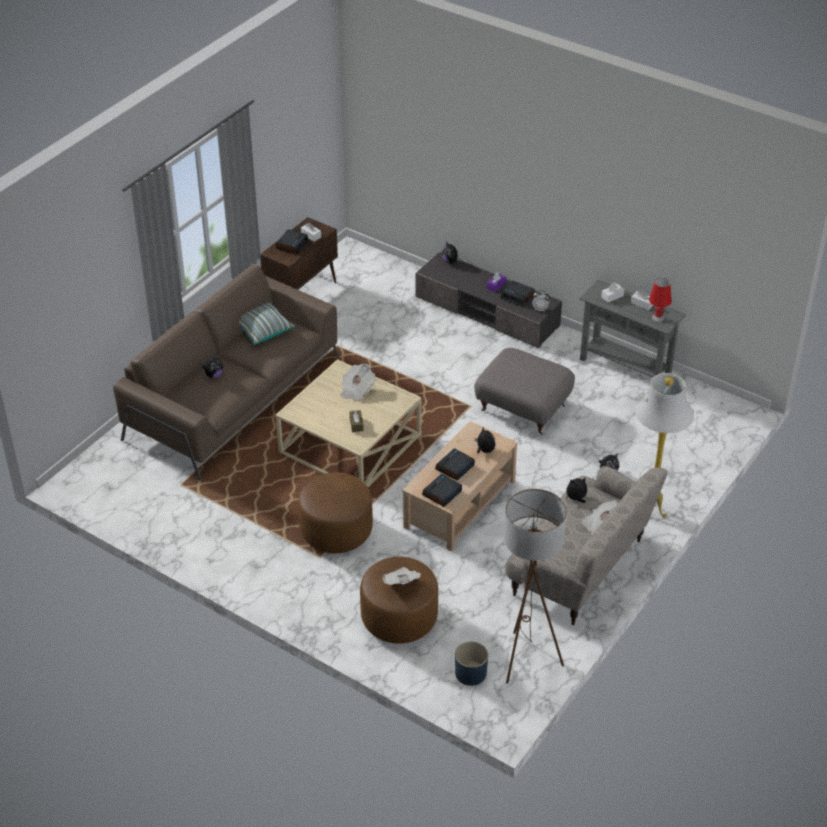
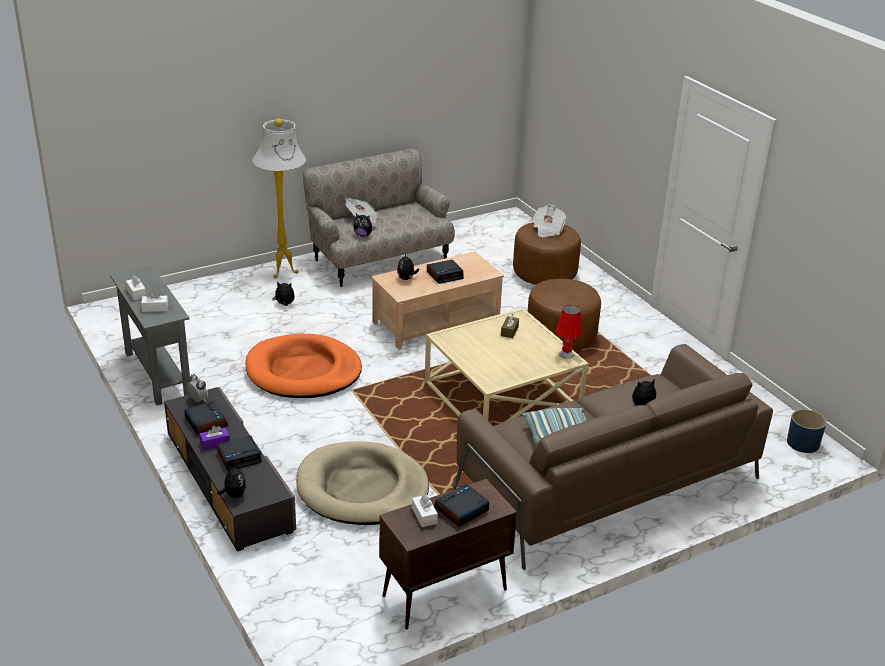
camera: 155 degrees left, 10 degrees down
(356, 390) = (487, 359): newspaper -> none
(398, 336) = (362, 488): none -> beige dog bed
(442, 494) = (472, 263): alarm clock -> alarm clock (239, 457)
(470, 673) = (513, 237): blue planter -> blue planter (803, 443)
(522, 409) = (303, 371): grey ottoman -> orange dog bed
(525, 656) = (467, 233): brown floor lamp -> none
(657, 318) = (141, 278): red table lamp -> red table lamp (566, 354)

